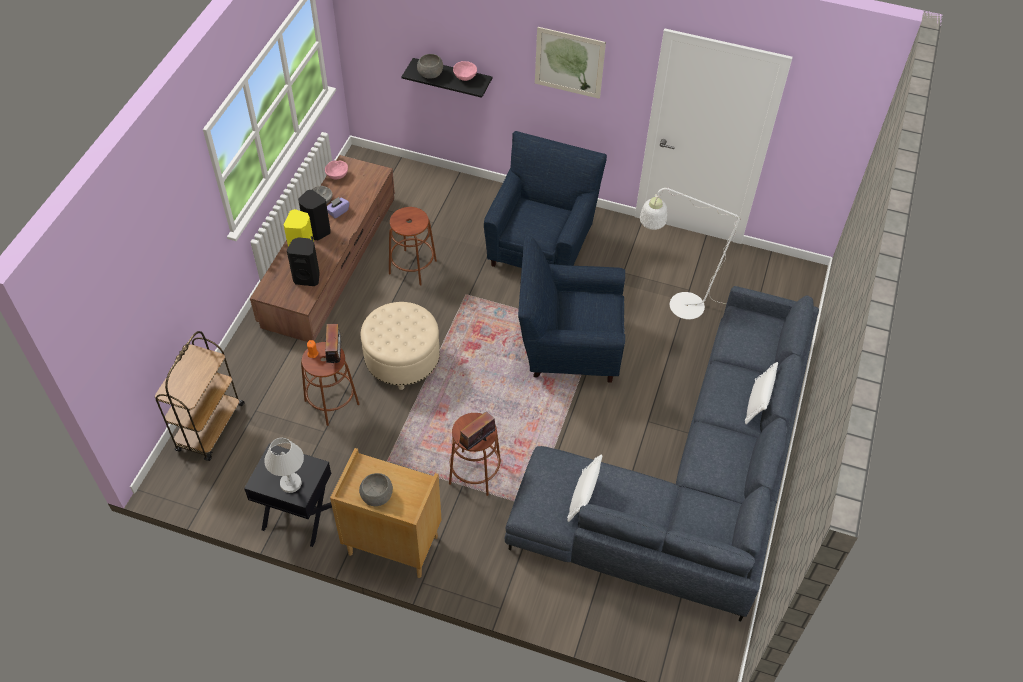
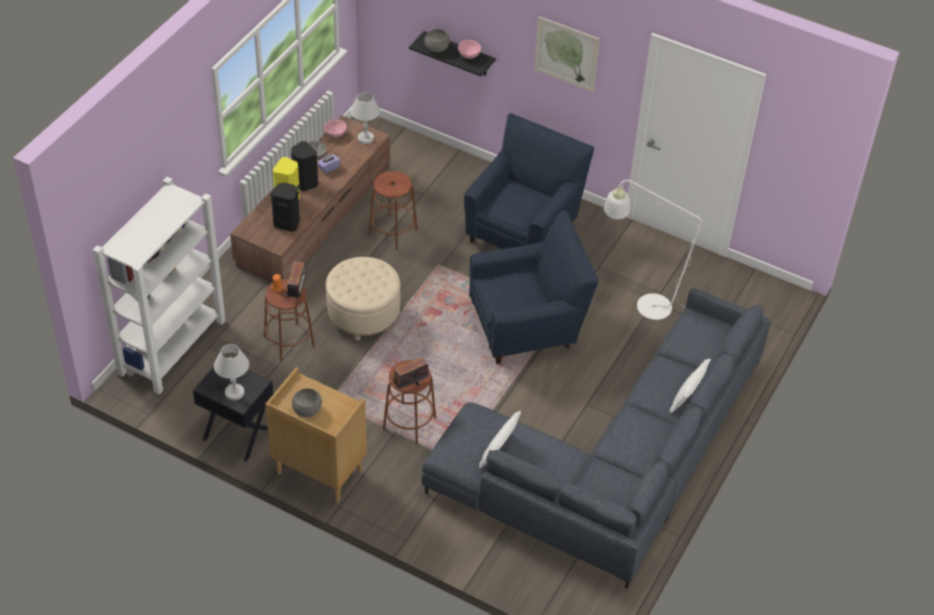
camera: 10 degrees right, 5 degrees down
(209, 428) = (172, 346): brown cart -> white bookcase
(368, 175) = (365, 138): none -> white table lamp
(568, 347) = (526, 327): blue armchair -> blue armchair turned 150 degrees clockwise

